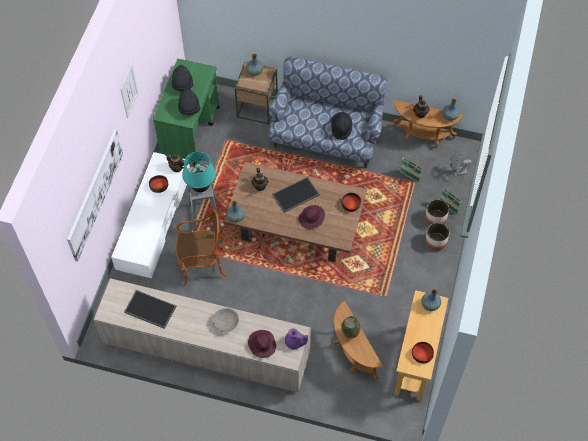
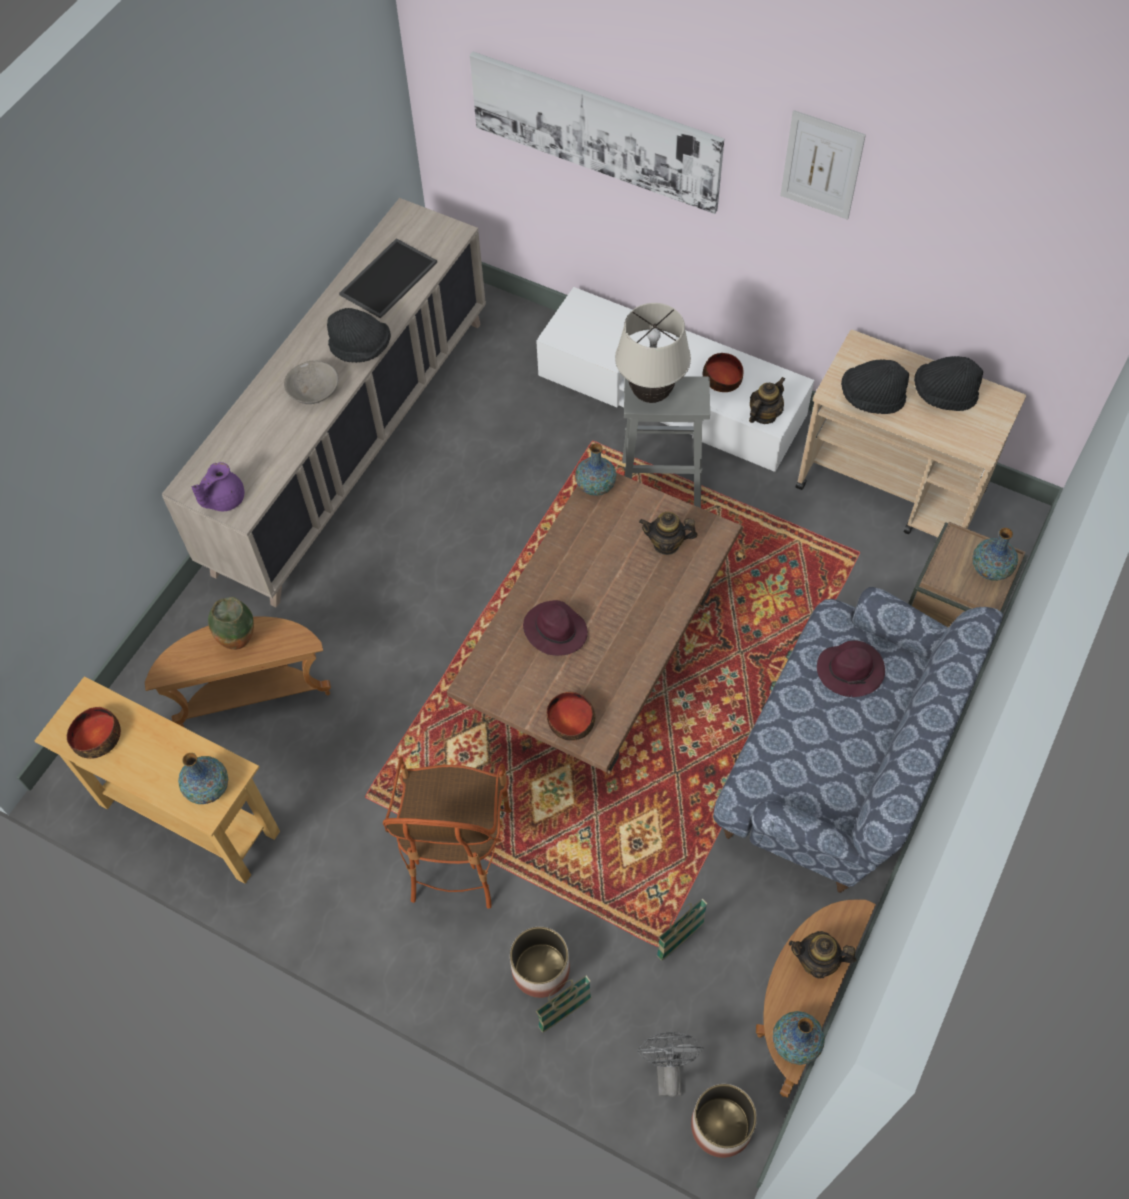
camera: 105 degrees right, 0 degrees up
(190, 131) = (892, 489): green cart -> beige cart
(200, 187) = (651, 394): turquoise table lamp -> beige table lamp
(202, 265) = (545, 462): armchair -> armchair (456, 851)
(262, 344) = (243, 442): purple hat -> purple hat (851, 670)
(295, 195) = (624, 610): tray -> none
(341, 129) = (804, 753): black hat -> black hat (361, 348)
(436, 241) = (475, 951): planter -> planter (721, 1126)

